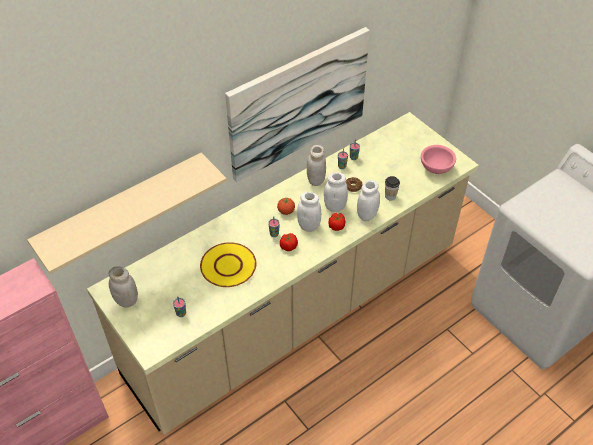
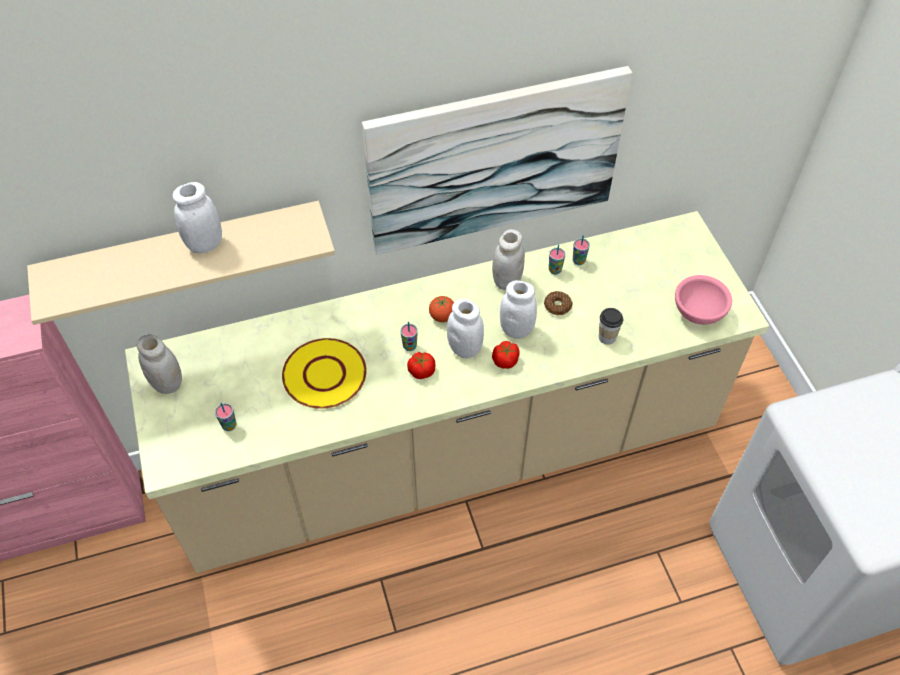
camera: 20 degrees right, 5 degrees up
(367, 215) = (558, 357): white jar -> white jar (205, 244)

